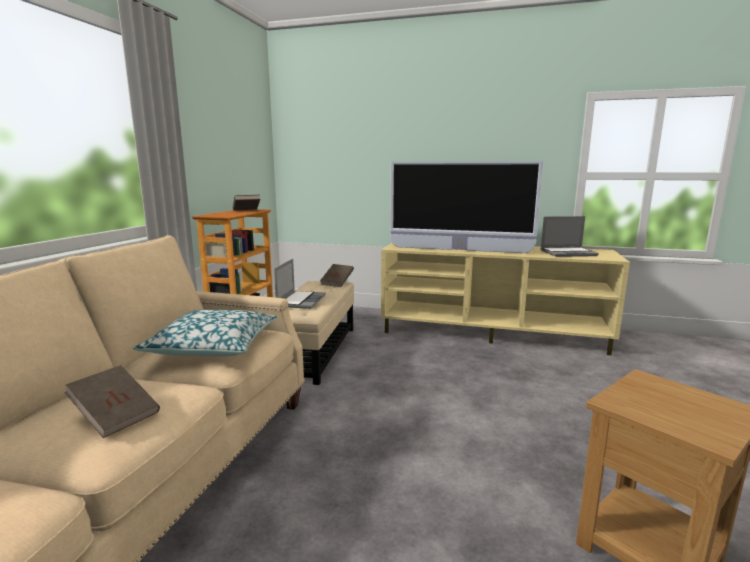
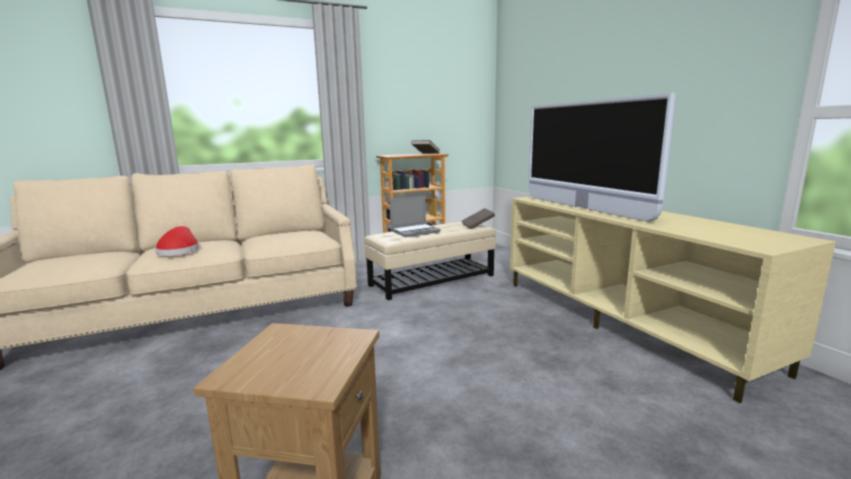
camera: 50 degrees right, 0 degrees up
(116, 416) = (179, 251): brown book -> red hat
(213, 346) = (282, 238): pillow -> none
(568, 253) = (715, 231): laptop -> none

